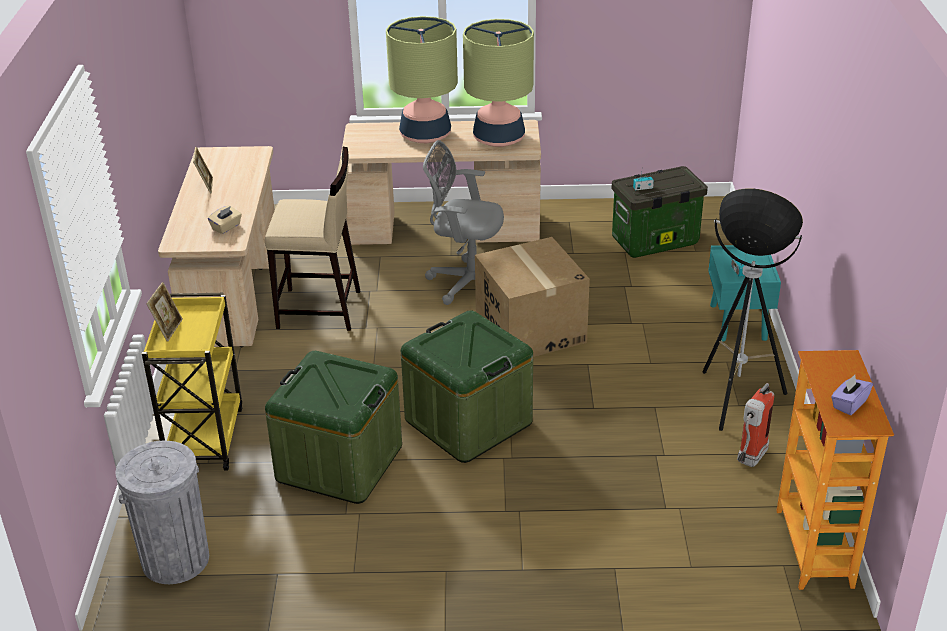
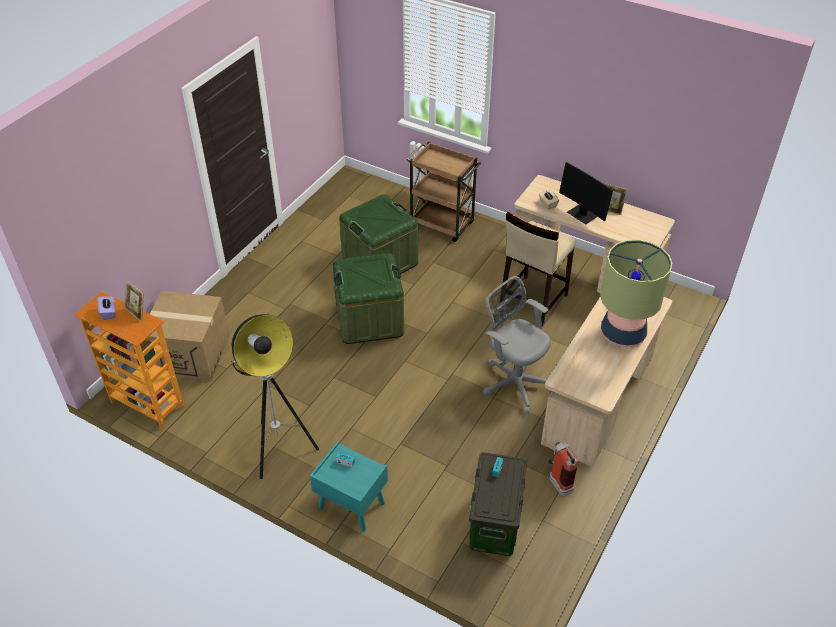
camera: 120 degrees right, 10 degrees up
(168, 329) = (449, 158): picture frame -> picture frame (137, 312)
(175, 559) = (361, 195): grey trash can -> none
(205, 437) = (442, 224): yellow cart -> brown cart
(231, 200) = (582, 214): none -> monitor
(468, 283) = (514, 381): grey office chair -> grey office chair turned 90 degrees counterclockwise
(499, 138) = (589, 372): table lamp -> none
(530, 329) = (434, 387): cardboard box -> cardboard box (191, 354)
(749, 460) = (228, 420): fire extinguisher -> fire extinguisher (558, 481)

